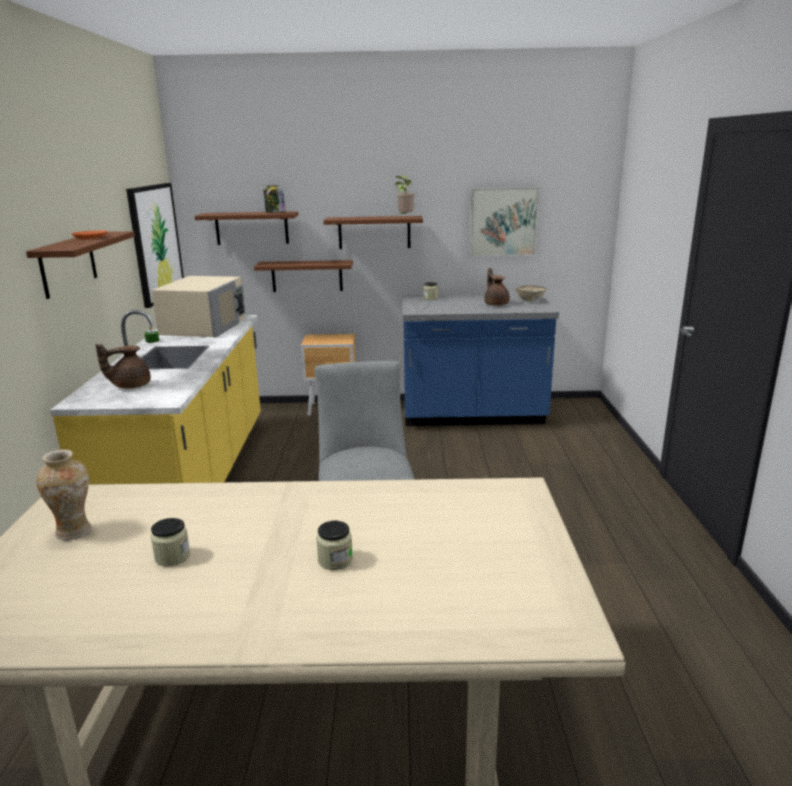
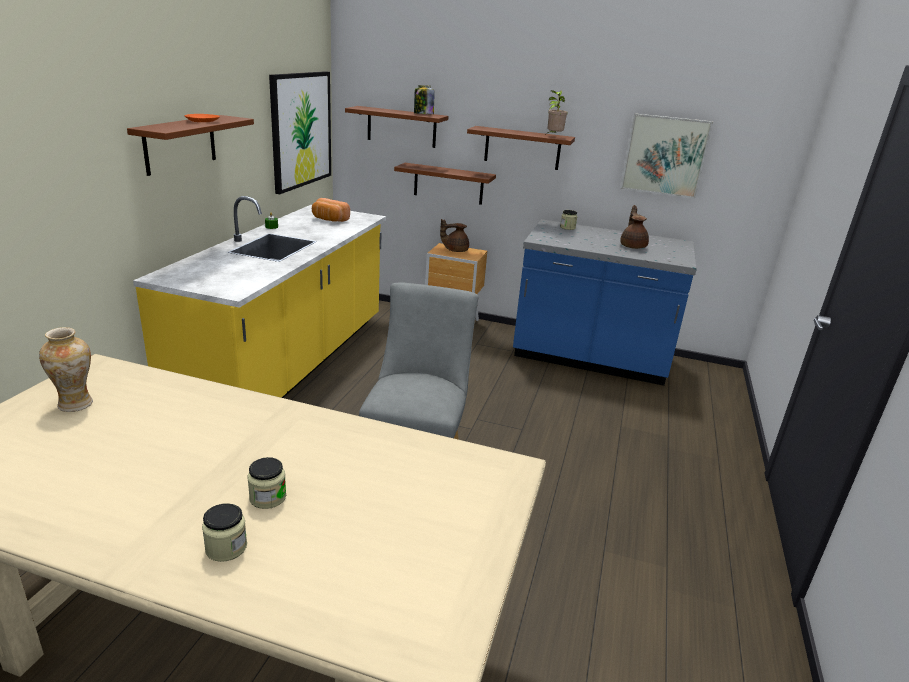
camera: 15 degrees right, 5 degrees up
(130, 385) = (215, 270): brown teapot -> brown teapot (455, 250)
(172, 557) = (133, 452): jar -> jar (226, 547)
(204, 326) = (329, 220): beige microwave -> bread
(530, 300) = (675, 248): bowl -> none

